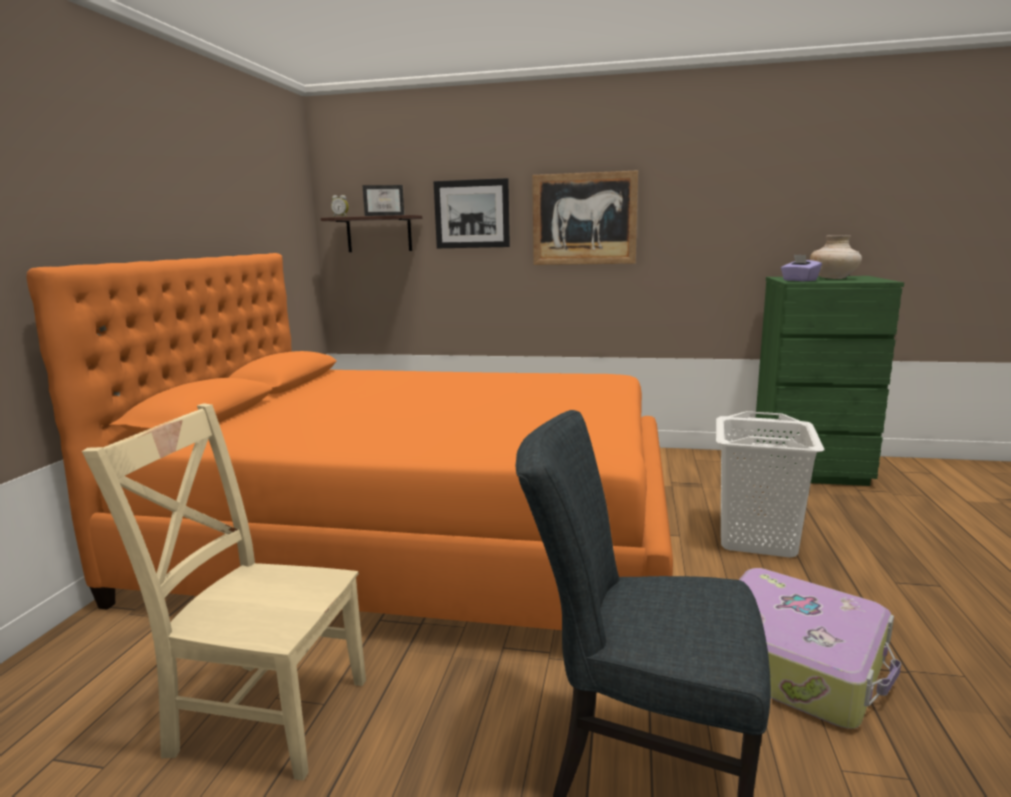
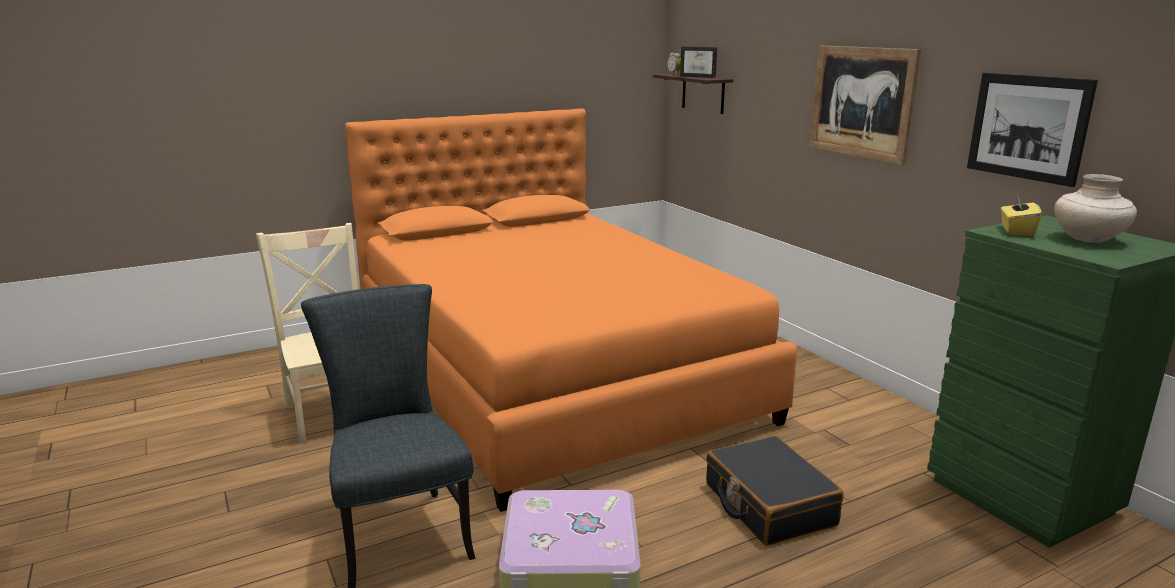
camera: 50 degrees right, 5 degrees up
(472, 214) = (769, 82): picture -> picture (1028, 127)
(757, 539) = (768, 504): white laundry basket -> black suitcase
(799, 280) = (1016, 231): purple tissue box -> yellow tissue box

